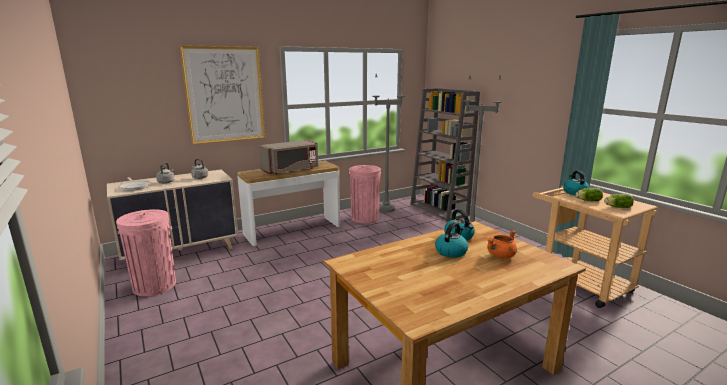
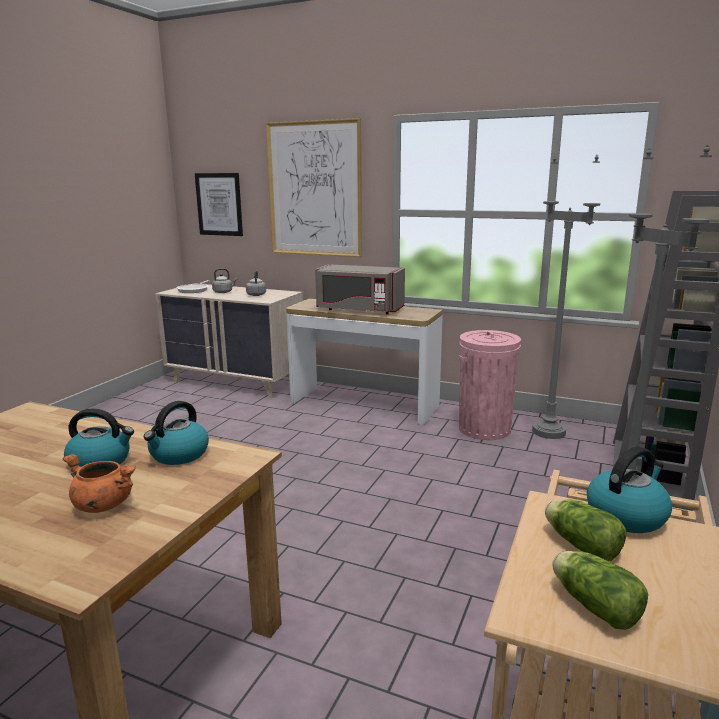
camera: 55 degrees right, 0 degrees up
(131, 111) = (219, 204): none -> picture
(154, 285) = (156, 401): pink trash can -> none

